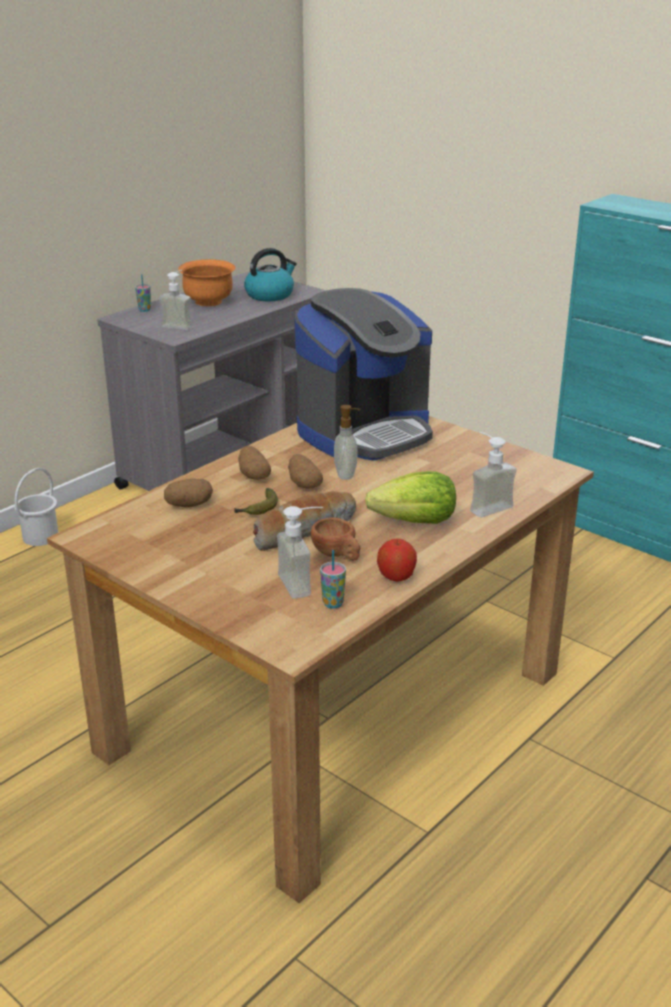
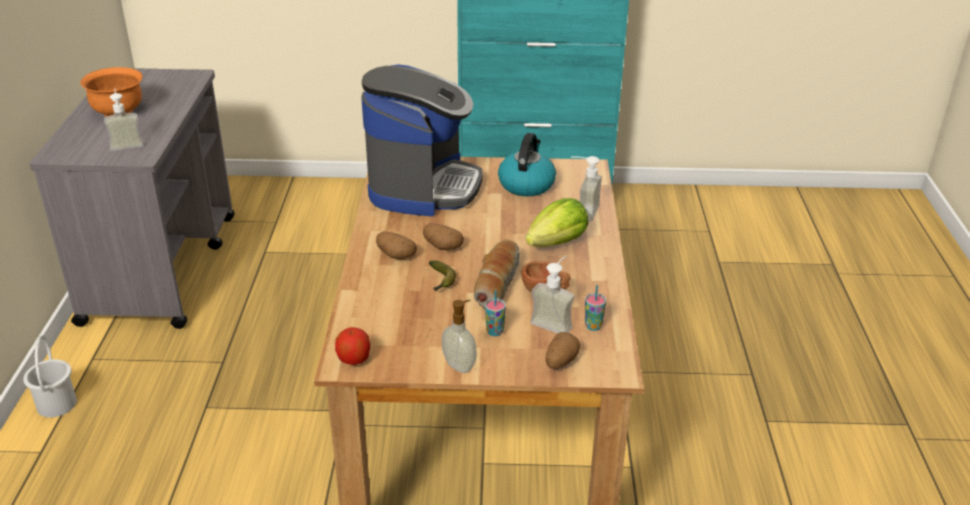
camera: 40 degrees left, 5 degrees up
(144, 310) = (66, 139): cup -> cup (494, 332)
(189, 505) = (385, 301): potato -> potato (560, 361)
(270, 295) = (166, 88): kettle -> kettle (526, 184)
(346, 474) = (461, 226): soap dispenser -> soap dispenser (460, 365)
(396, 577) = (602, 288): apple -> apple (354, 360)

